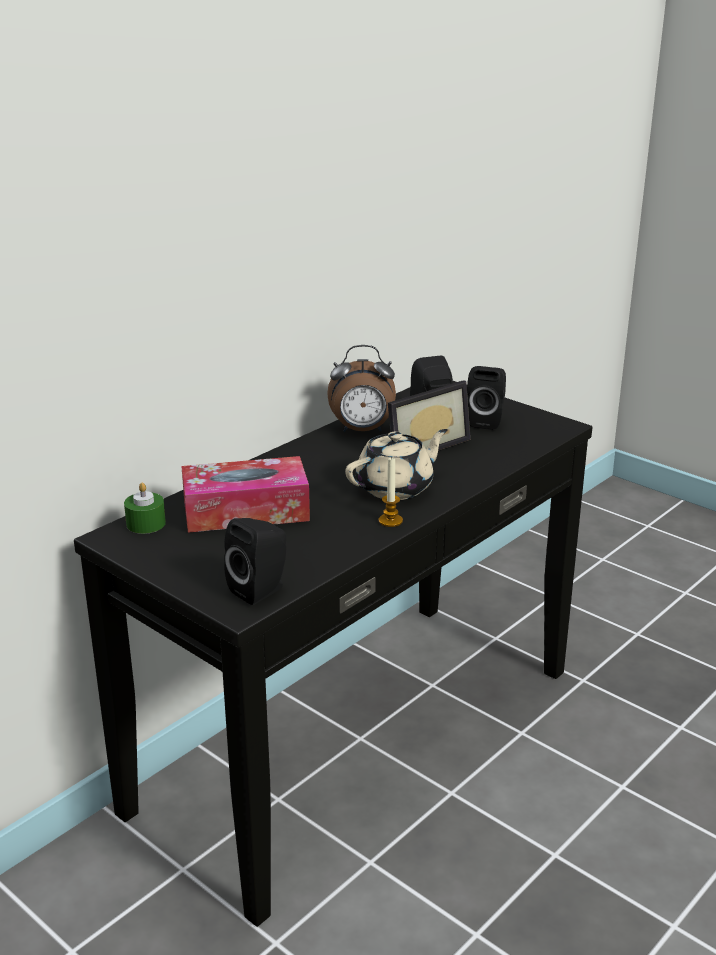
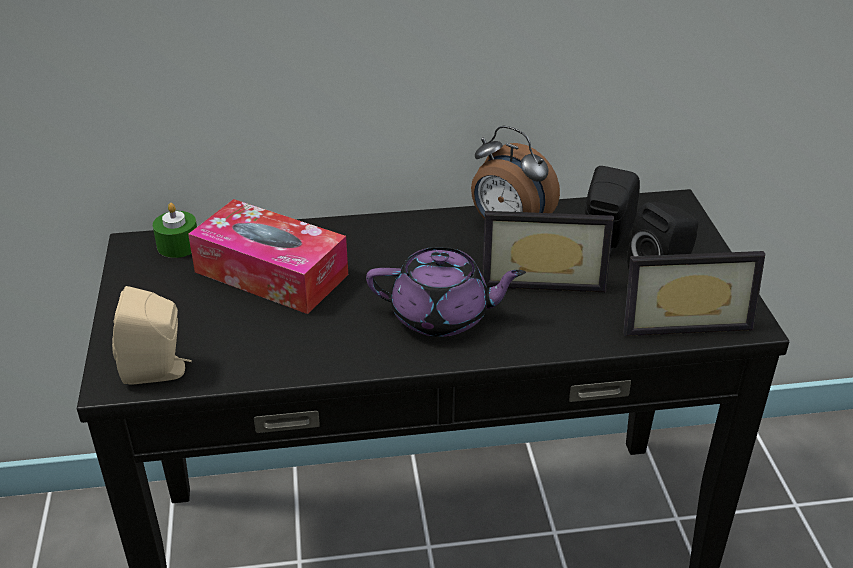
camera: 40 degrees right, 10 degrees up
(261, 590) = (158, 371): black speaker -> beige speaker
(390, 521) = (378, 355): candle -> none
(396, 487) = (442, 316): beige teapot -> purple teapot
(528, 436) = (682, 318): none -> picture frame

